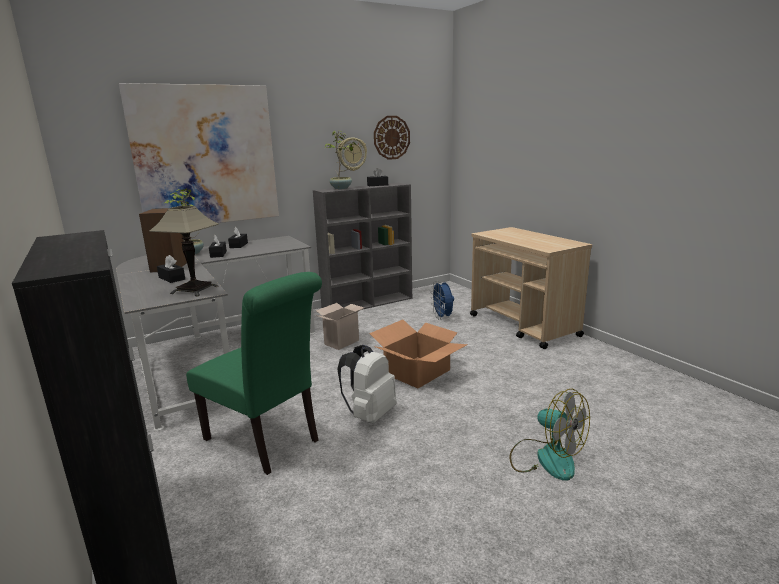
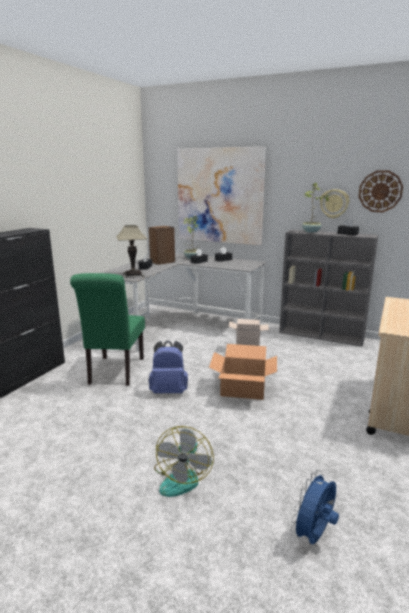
camera: 55 degrees right, 0 degrees up
(369, 415) = (169, 391): white backpack -> blue backpack
(442, 317) = (349, 369): blue fan -> blue fan (314, 536)

